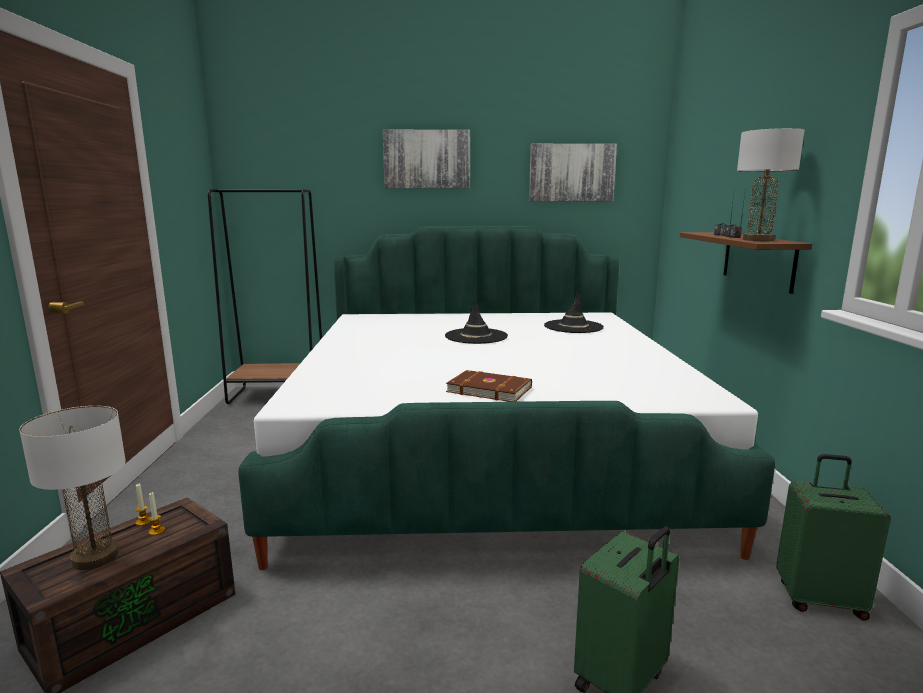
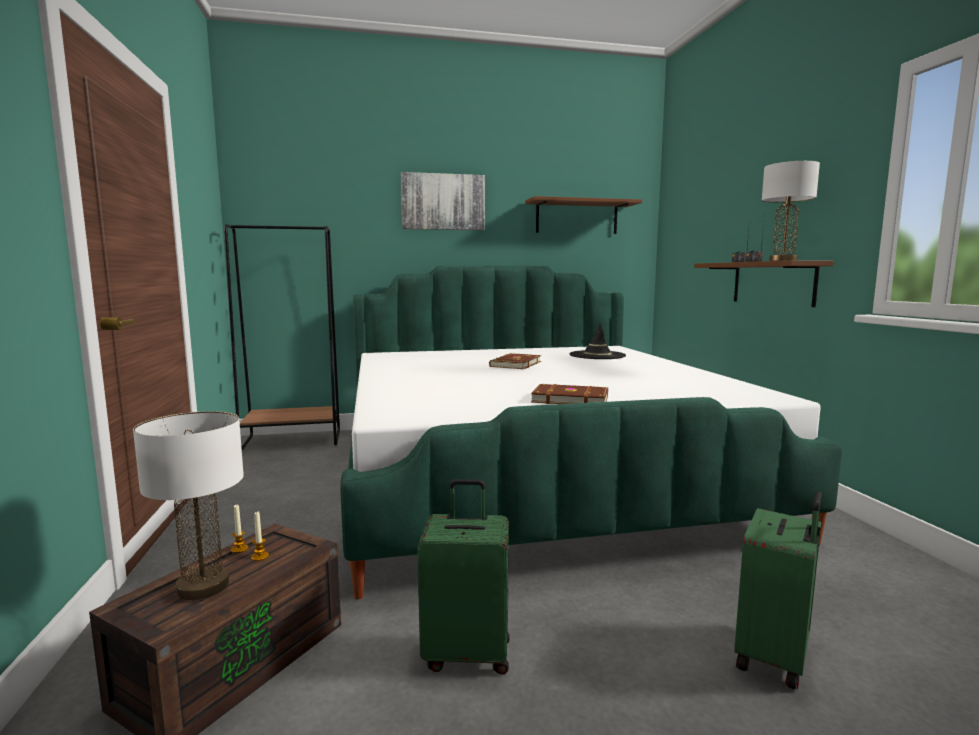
camera: 10 degrees left, 5 degrees down
(476, 336) = (514, 364): black hat -> brown book
(571, 172) = (576, 217): picture -> brown shelf
(819, 599) = (897, 570): green suitcase -> green suitcase (467, 653)

